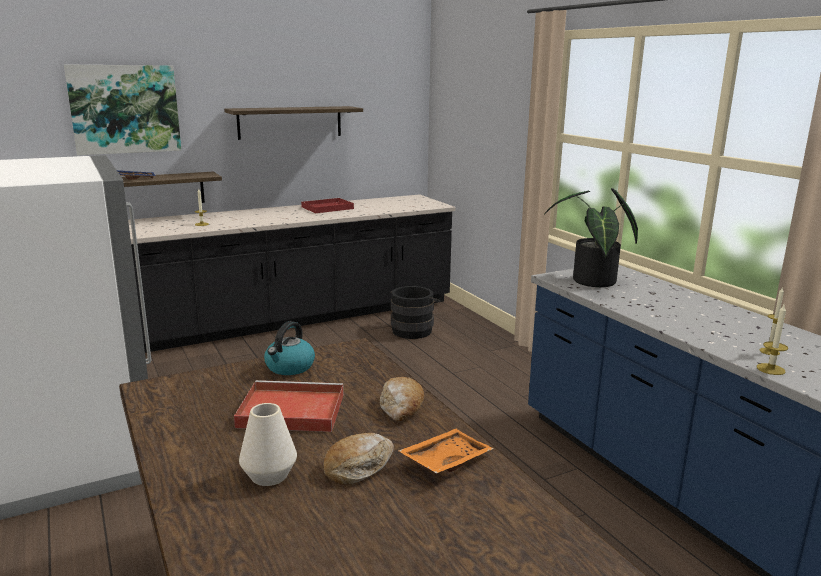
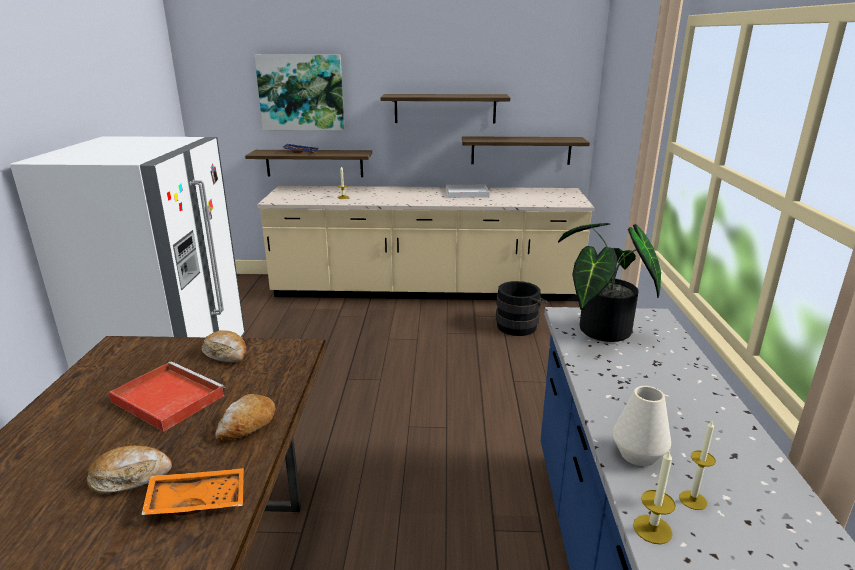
camera: 30 degrees right, 5 degrees up
(269, 475) = (66, 458): white vase -> white vase (638, 454)
(289, 367) = (226, 354): kettle -> bread
(293, 318) = (425, 290): black counter -> beige counter
(326, 208) = (466, 193): red tray -> white tray
(366, 161) = (521, 150): none -> shelf

